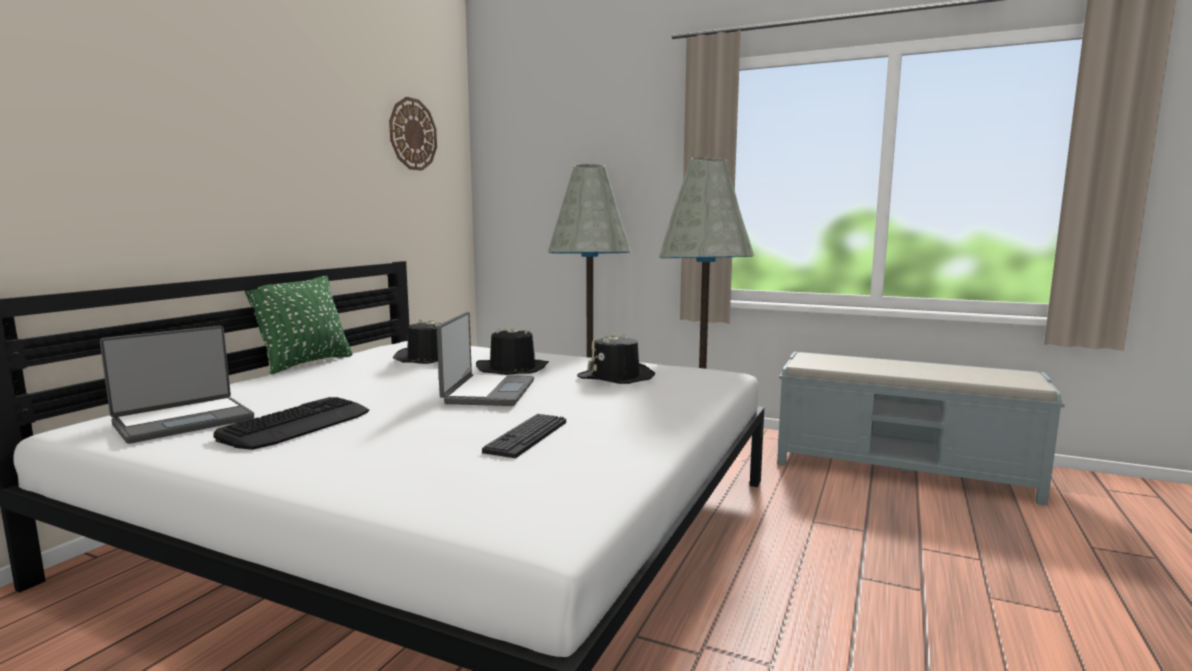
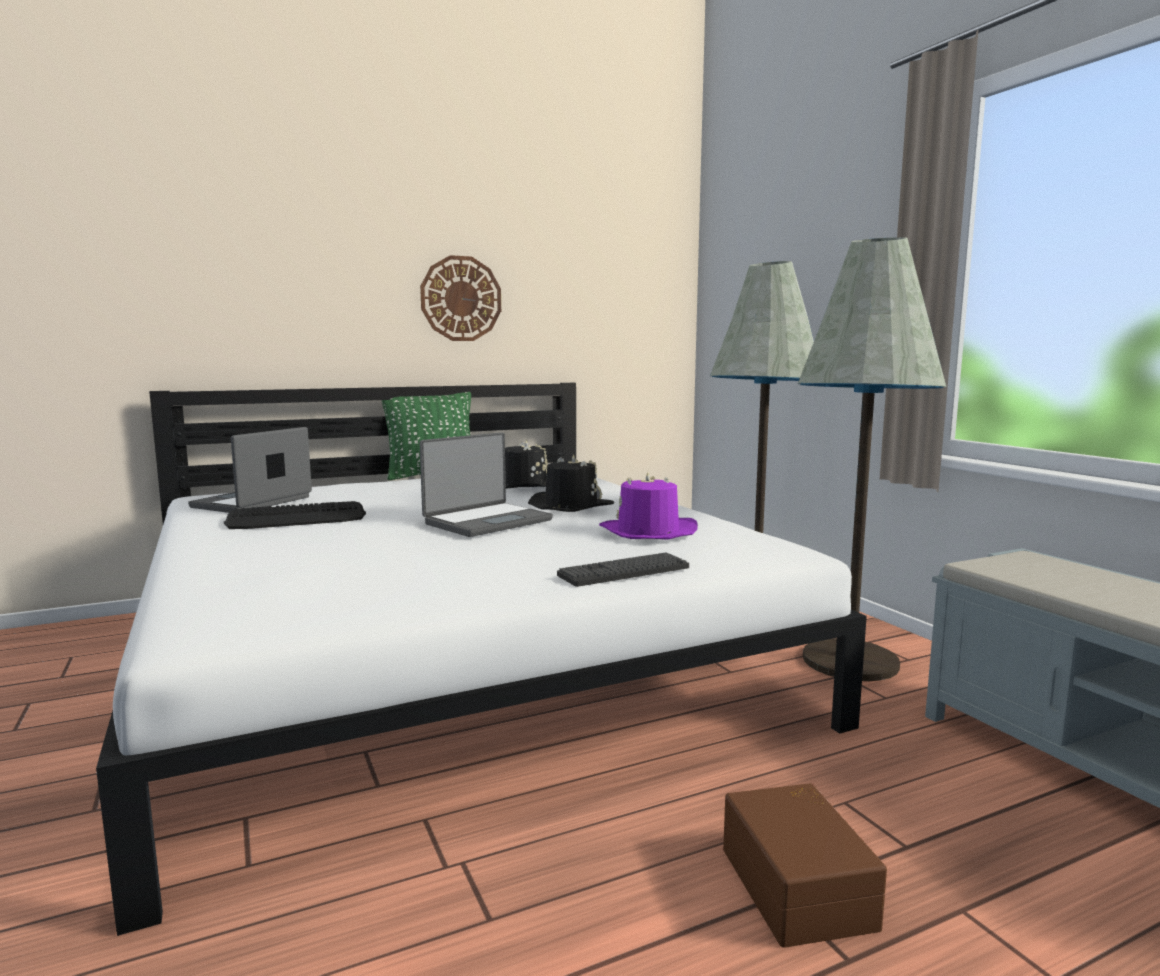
camera: 40 degrees right, 0 degrees up
(183, 421) = (253, 502): laptop -> laptop turned 120 degrees clockwise
(413, 134) = (606, 242): wall clock -> wall clock (461, 299)
(527, 436) = (406, 564): keyboard -> keyboard (624, 571)
(616, 377) = (648, 532): black hat -> purple hat
(859, 569) = (800, 886): none -> brown storage box

